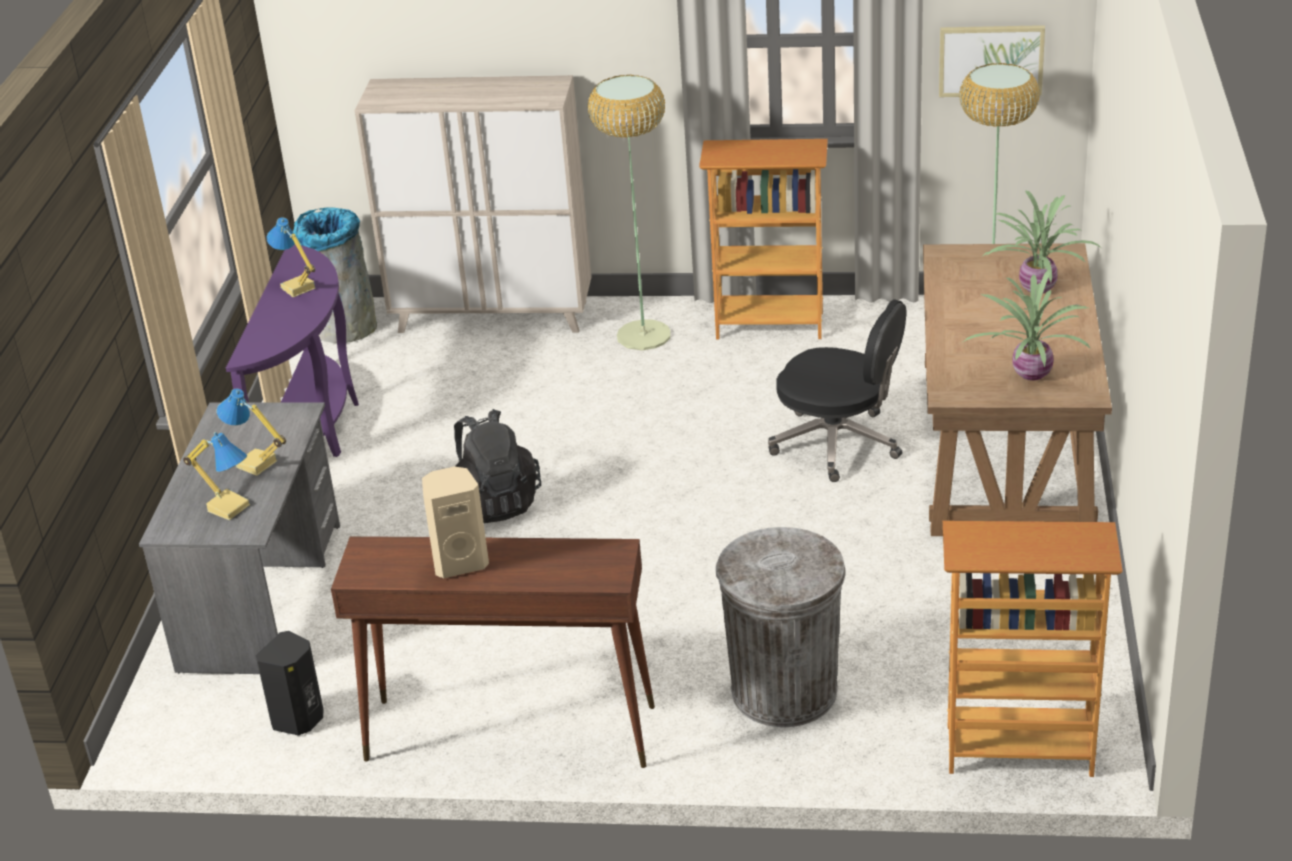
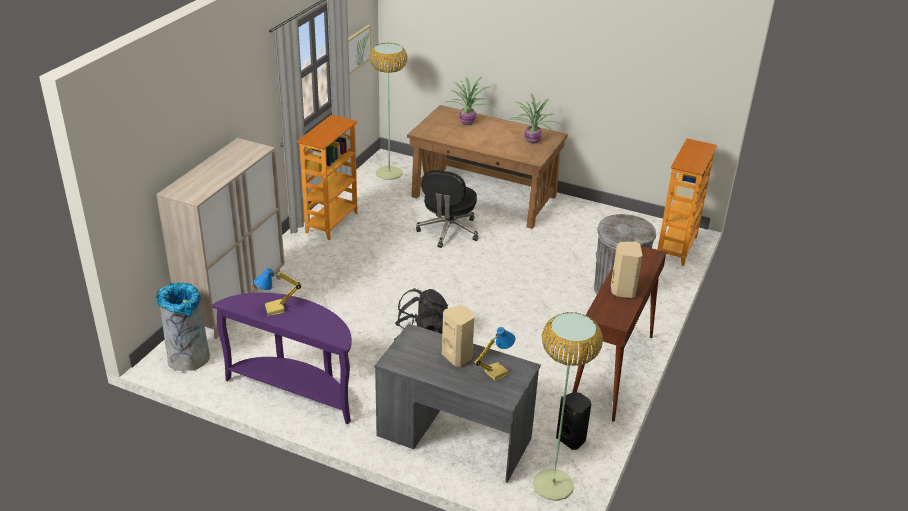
camera: 75 degrees left, 0 degrees up
(256, 465) = (458, 356): table lamp -> beige speaker
(644, 335) = (304, 259): floor lamp -> floor lamp (552, 484)
(839, 444) = (448, 231): black office chair -> black office chair turned 150 degrees clockwise

